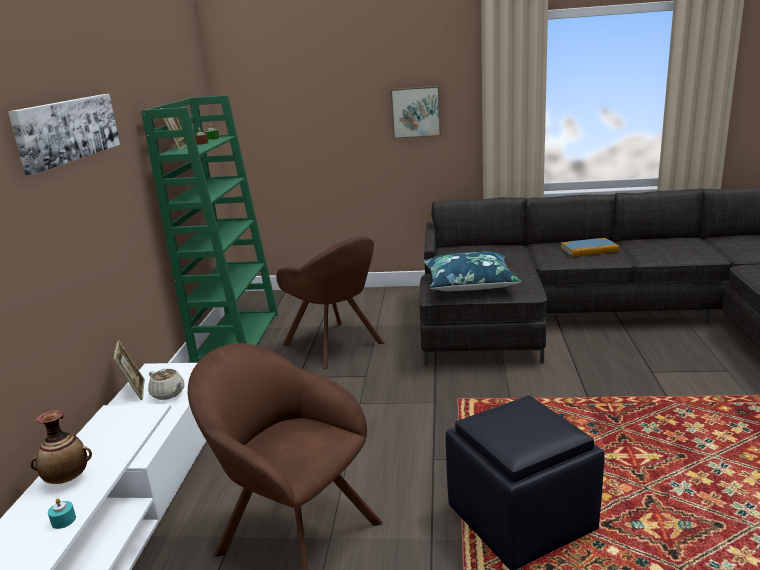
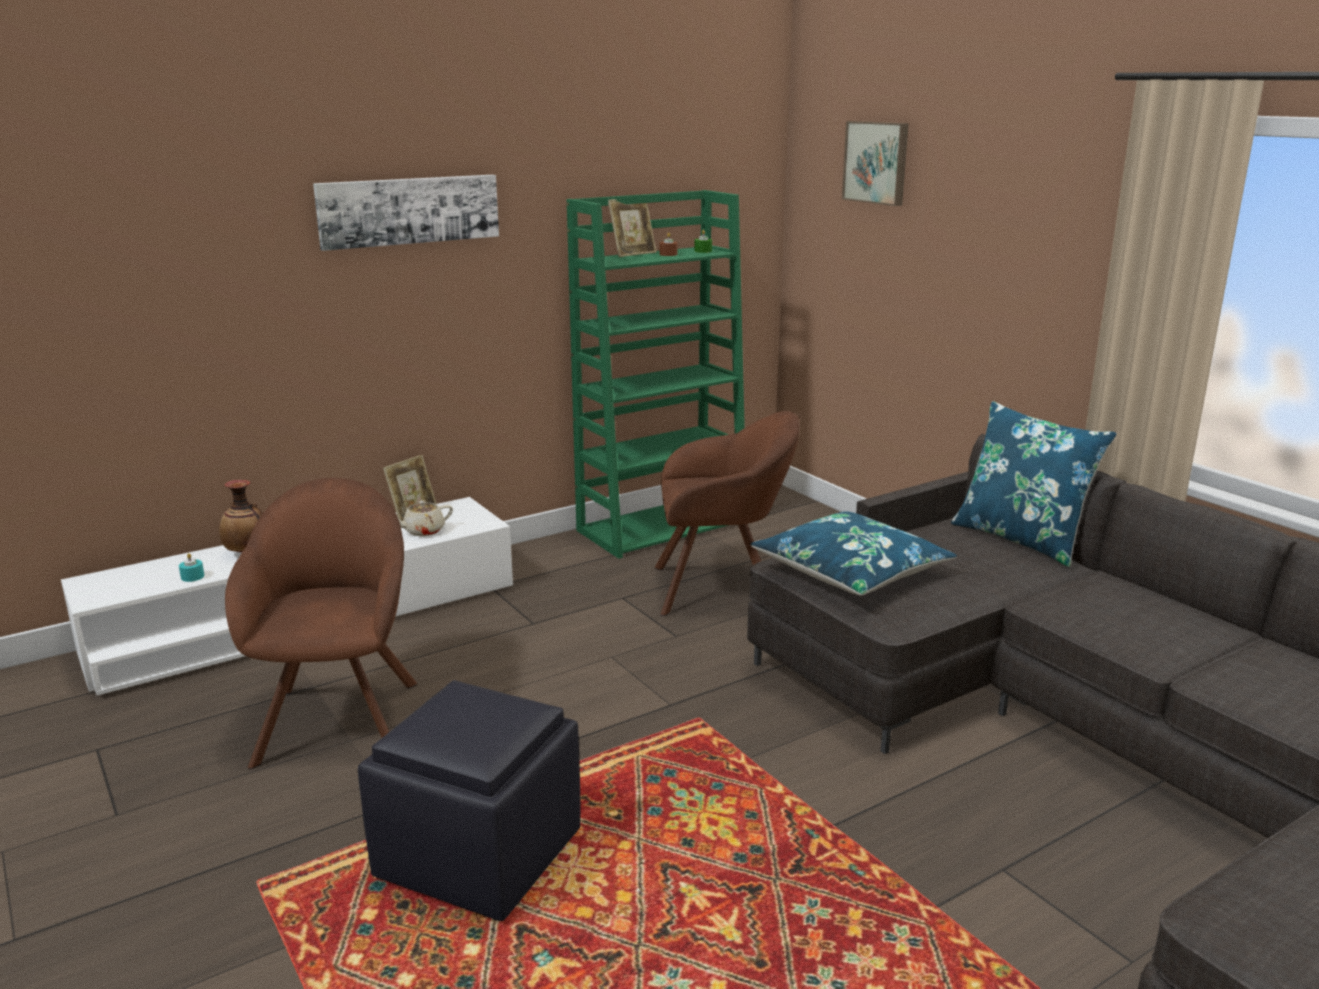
camera: 50 degrees right, 0 degrees up
(168, 394) = (423, 531): beige teapot -> beige teapot turned 60 degrees clockwise
(336, 345) = (722, 588): brown armchair -> brown armchair turned 105 degrees counterclockwise
(416, 112) = (1020, 273): picture -> picture (877, 162)
(485, 245) = (1021, 539): none -> blue pillow
(589, 250) = (1152, 621): book -> none

